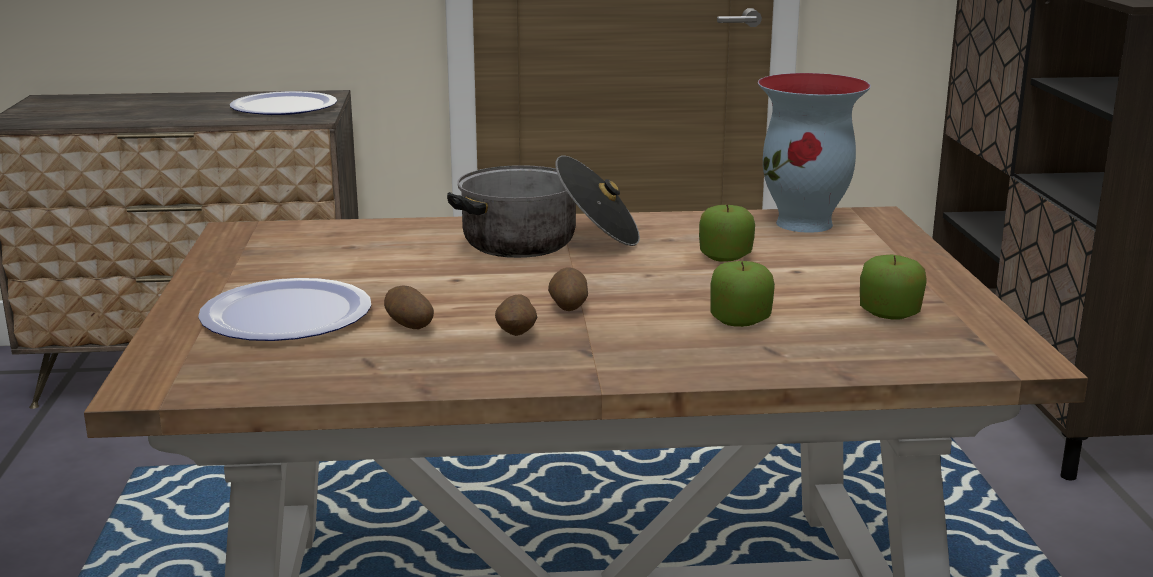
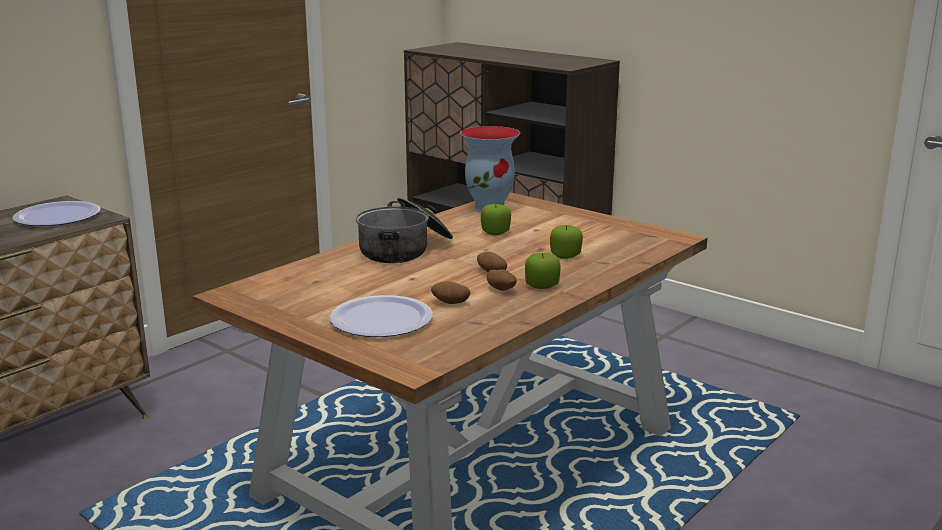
camera: 45 degrees left, 0 degrees up
(889, 314) = (606, 235): apple -> apple (542, 286)

